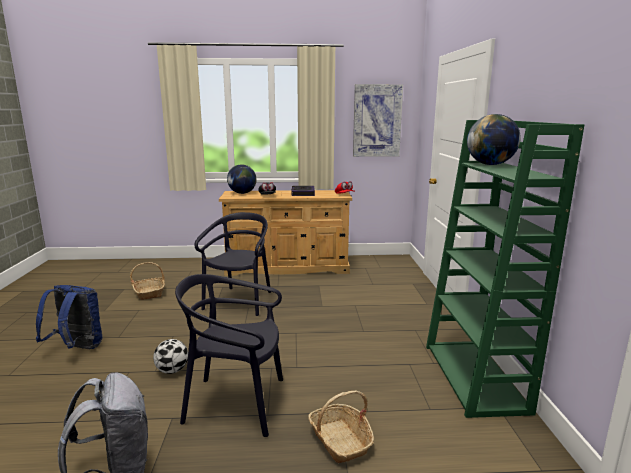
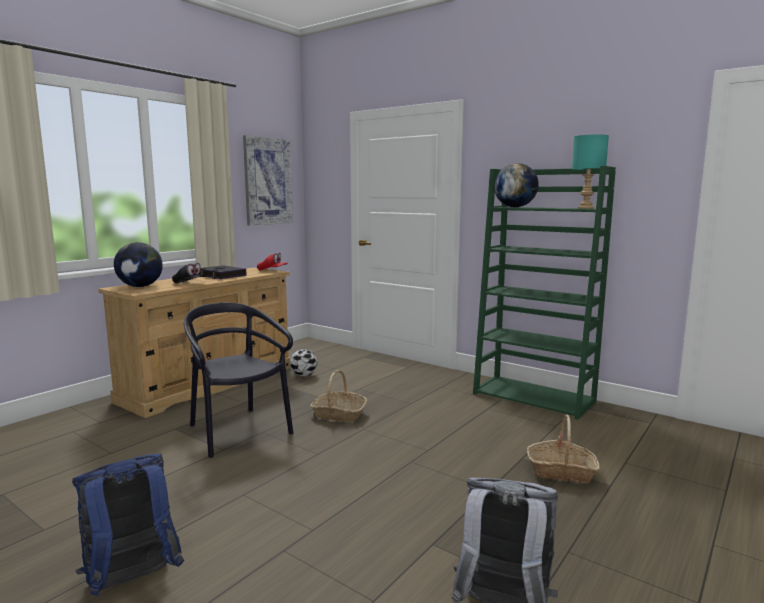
camera: 50 degrees left, 5 degrees down
(150, 293) = (72, 477): basket -> basket (338, 414)
(172, 370) = (330, 518): football -> football (303, 375)
(236, 403) = (451, 499): black chair -> none
(537, 176) = (585, 208): none -> turquoise table lamp

